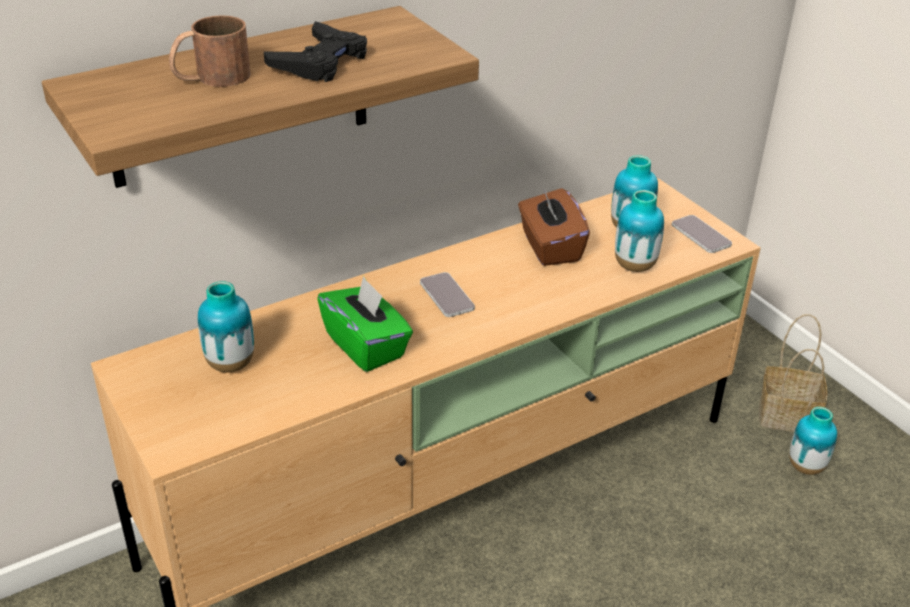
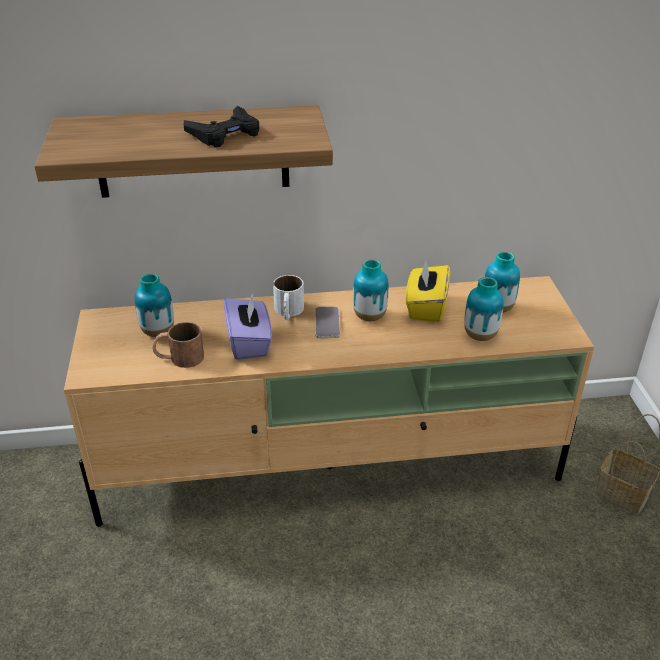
camera: 25 degrees right, 0 degrees up
(211, 78) = (147, 132): brown mug -> brown mug (179, 358)
(366, 346) = (249, 343): green tissue box -> purple tissue box
(387, 294) = (288, 312): none -> white mug
(550, 247) = (426, 307): brown tissue box -> yellow tissue box
(701, 235) = (550, 325): phone -> none
(806, 467) = (614, 537): vase -> vase (369, 316)

